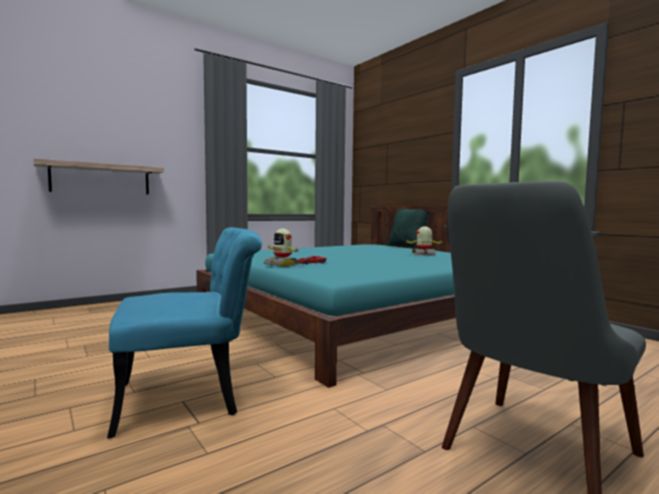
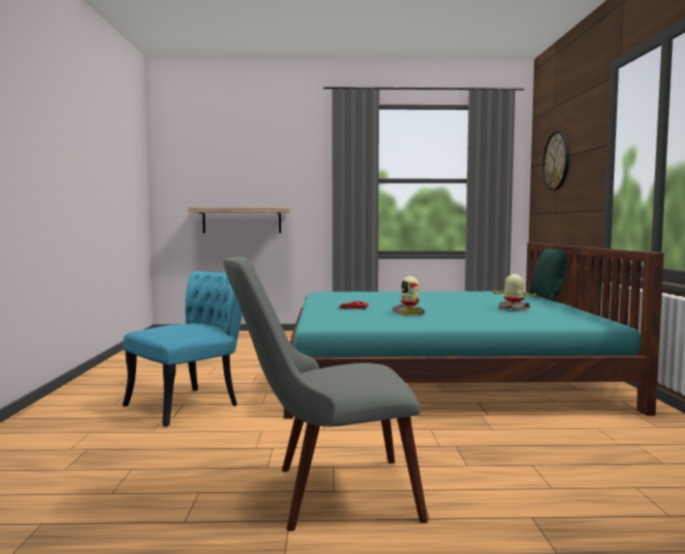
camera: 35 degrees right, 0 degrees up
(192, 397) = (192, 403): turquoise chair -> turquoise chair turned 60 degrees counterclockwise
(282, 265) = (320, 308): toy robot -> toy robot (409, 313)
(389, 144) = (557, 161): none -> wall clock

